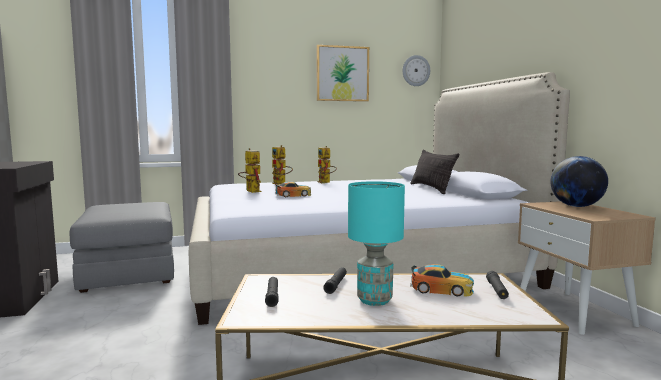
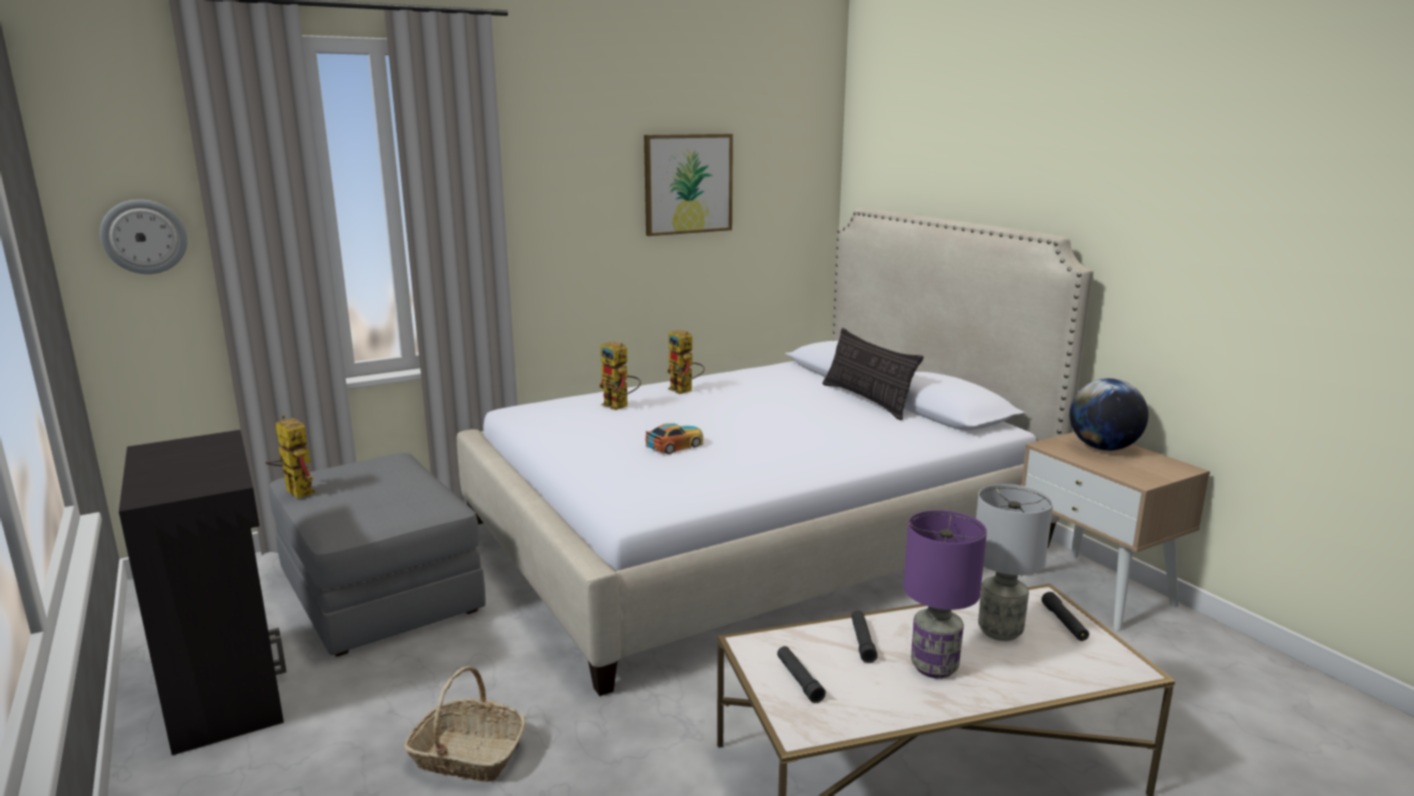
camera: 15 degrees left, 10 degrees up
(98, 341) = (467, 755): none -> basket
(250, 191) = (588, 435): toy robot -> toy robot (294, 491)
(374, 300) = (934, 668): turquoise table lamp -> purple table lamp
(416, 70) = (805, 169): wall clock -> wall clock (144, 236)
(441, 289) = (999, 631): toy car -> grey table lamp

